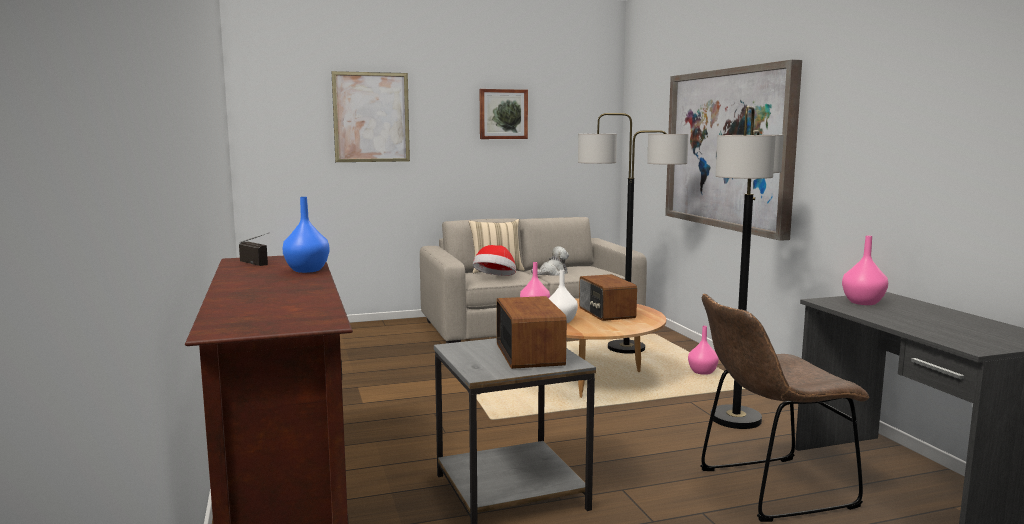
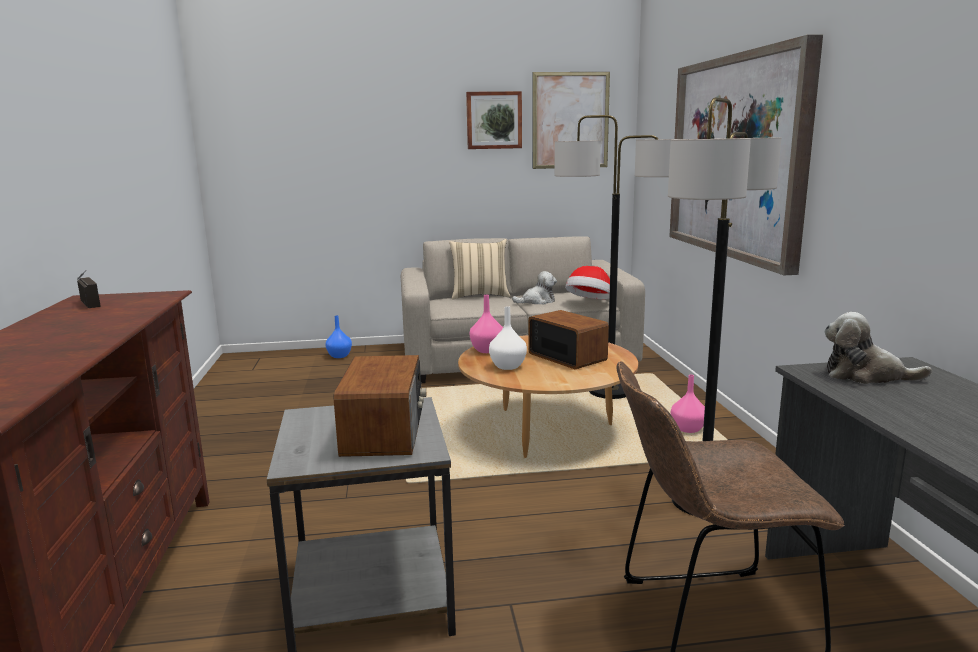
camera: 10 degrees right, 5 degrees up
(307, 270) = (128, 316): blue vase -> blue vase (340, 356)
(371, 117) = (345, 127): picture -> picture (570, 120)
(495, 278) = (468, 307): hat -> hat (590, 303)
(605, 313) = (567, 356): radio -> radio turned 150 degrees clockwise
(864, 303) = (865, 375): pink vase -> plush toy

